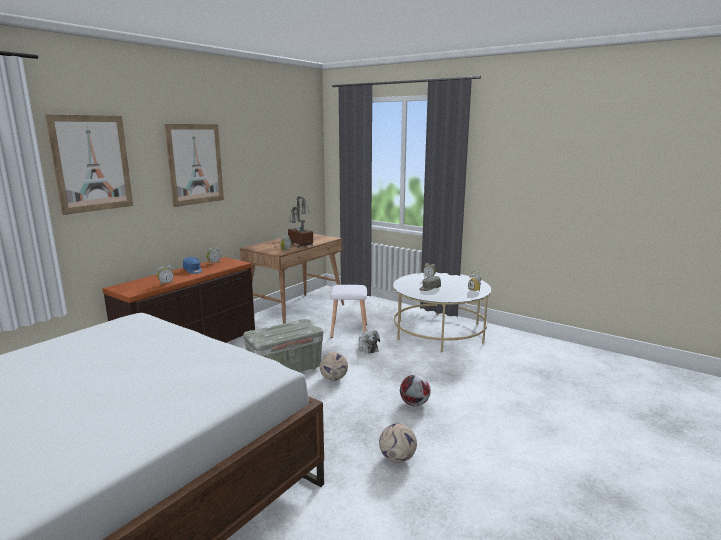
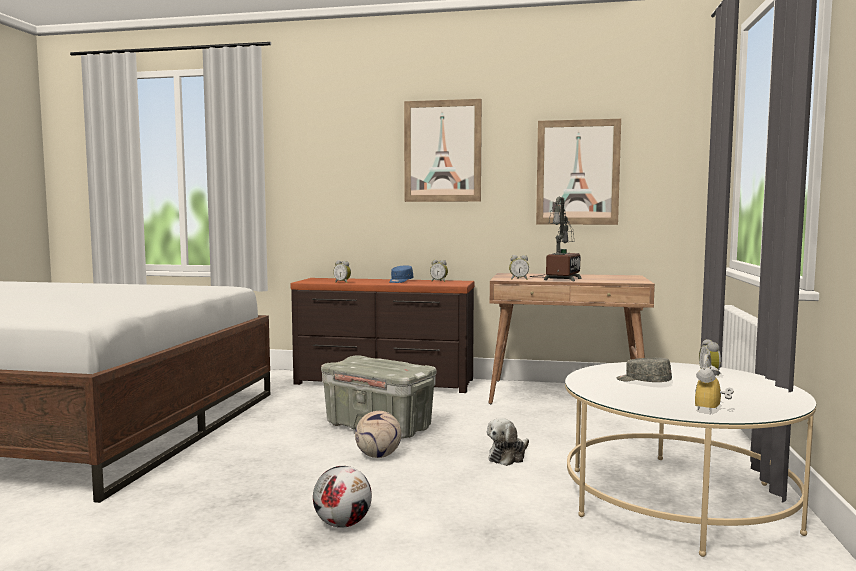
camera: 65 degrees right, 10 degrees down
(92, 163) = (318, 145): picture -> picture (577, 172)
(349, 331) = (554, 434): white stool -> none
(398, 458) = (165, 538): football -> none

